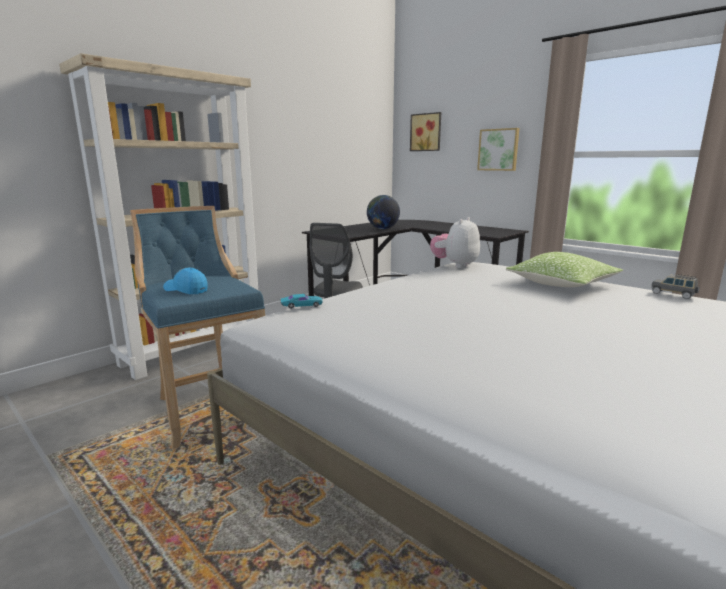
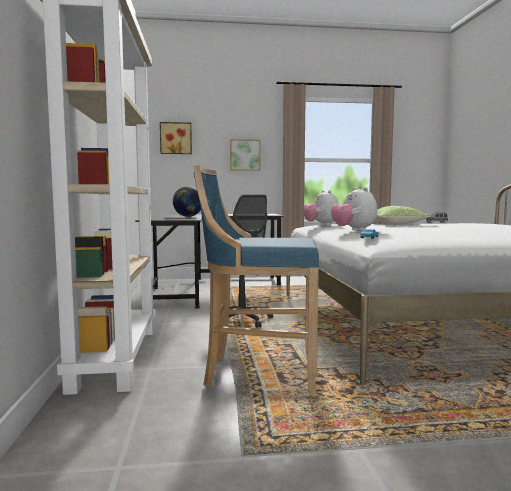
camera: 50 degrees left, 10 degrees down
(186, 290) = (272, 242): blue cap -> none
(386, 287) = (353, 230): none -> plush toy

